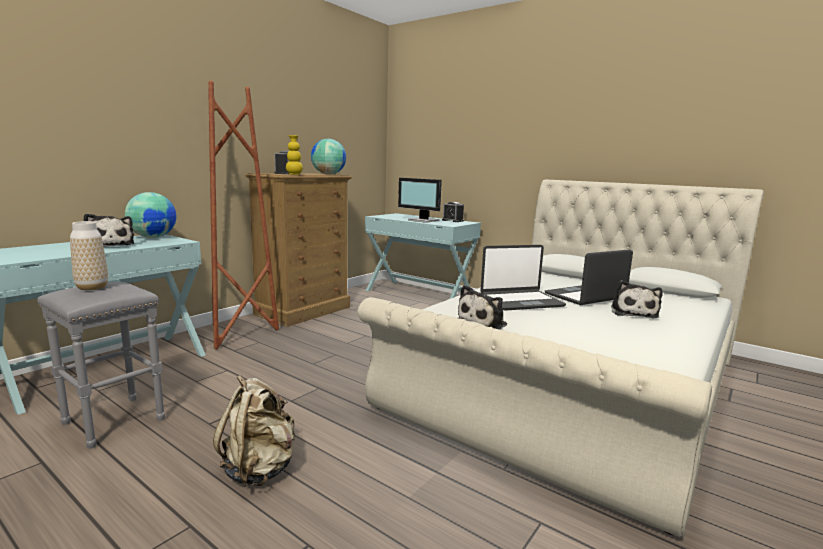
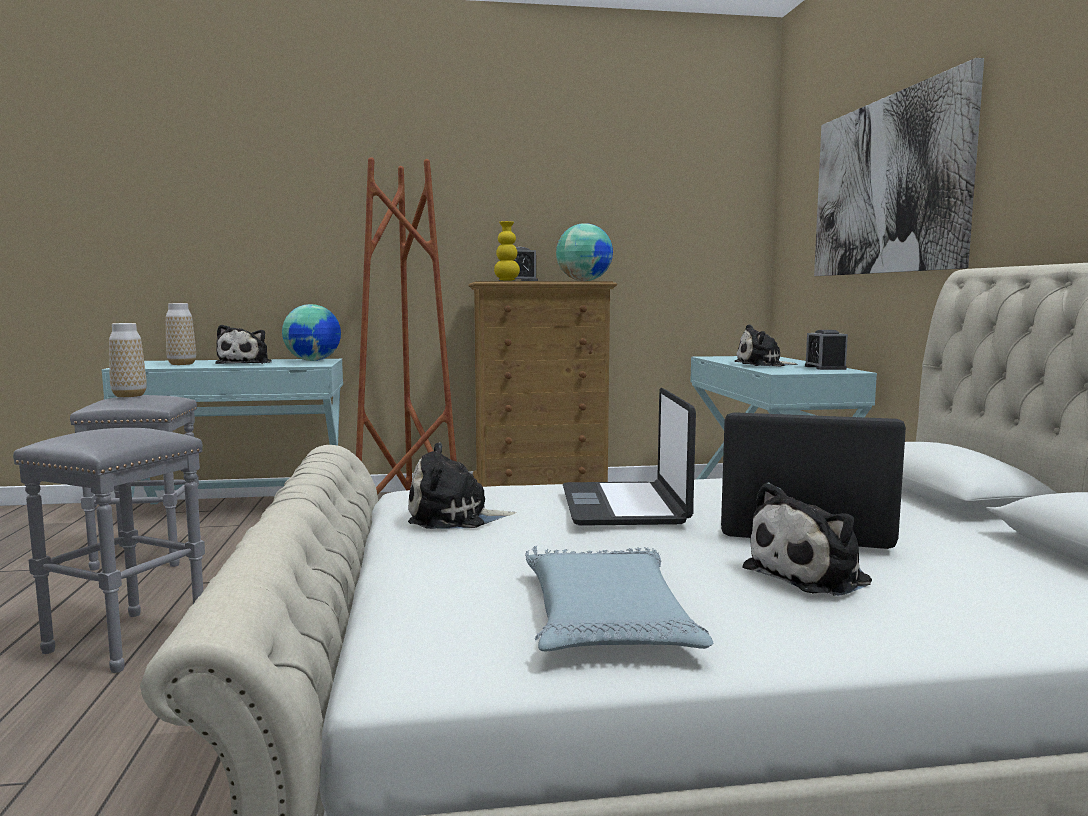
camera: 45 degrees right, 5 degrees down
(46, 252) = (182, 364): none -> vase
(260, 469) = (127, 639): beige backpack -> grey stool
(423, 220) = (762, 365): monitor -> plush toy
(482, 134) = (887, 186): none -> picture
(521, 301) = (625, 506): laptop -> laptop turned 60 degrees clockwise
(639, 342) = (606, 614): none -> blue pillow

